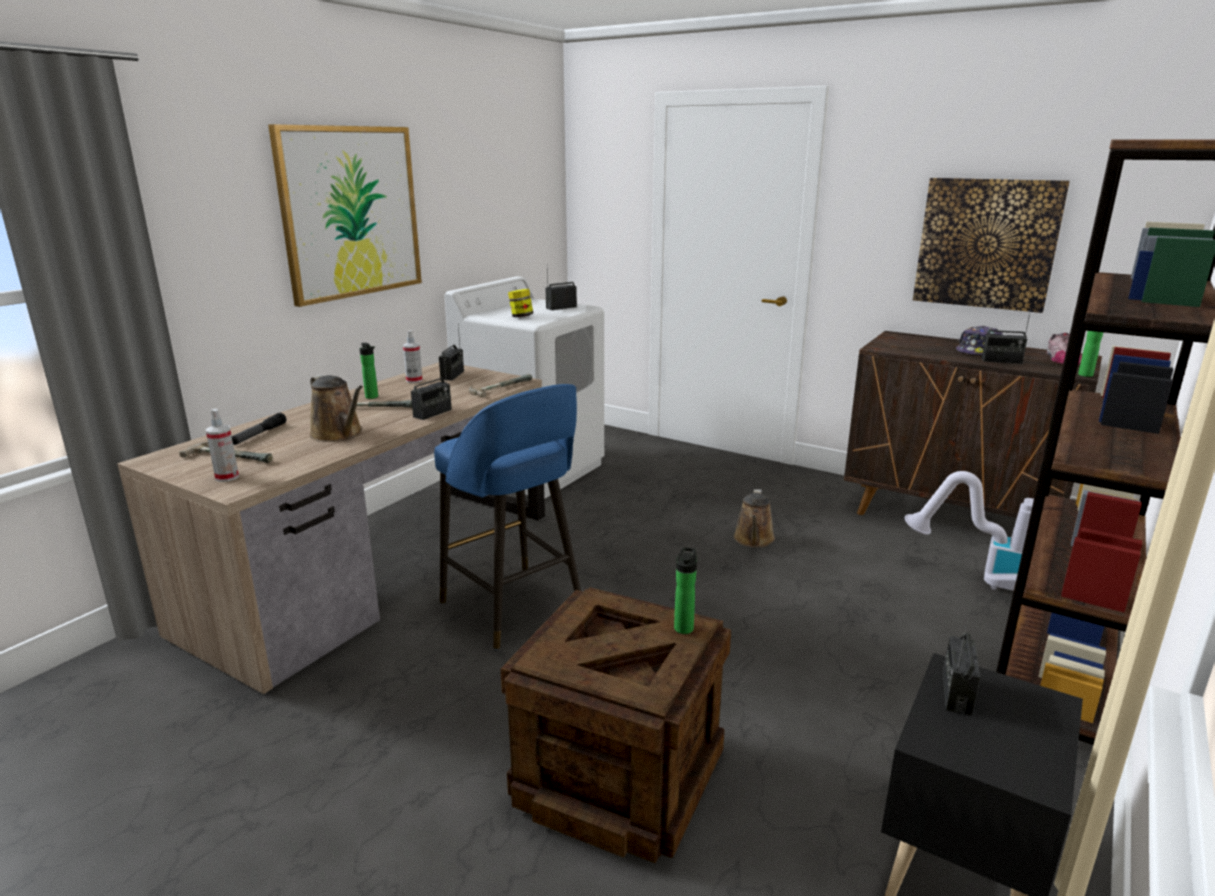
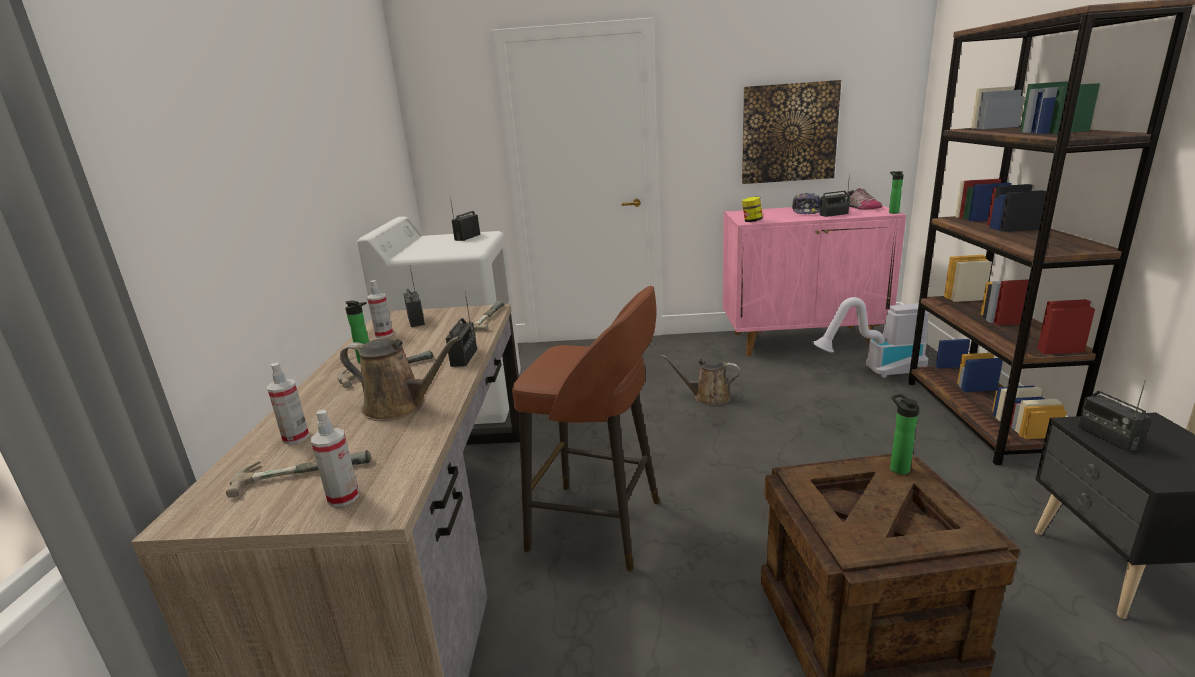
camera: 30 degrees left, 0 degrees up
(259, 435) = (296, 437): flashlight -> spray bottle
(351, 212) = (269, 157): picture -> none
(514, 608) = (599, 526): blue stool -> brown stool
(521, 317) = (448, 250): jar -> jar (752, 221)
(754, 540) = (708, 397): brown watering can -> brown watering can turned 120 degrees clockwise
(951, 518) = (802, 340): brown cabinet -> pink cabinet

